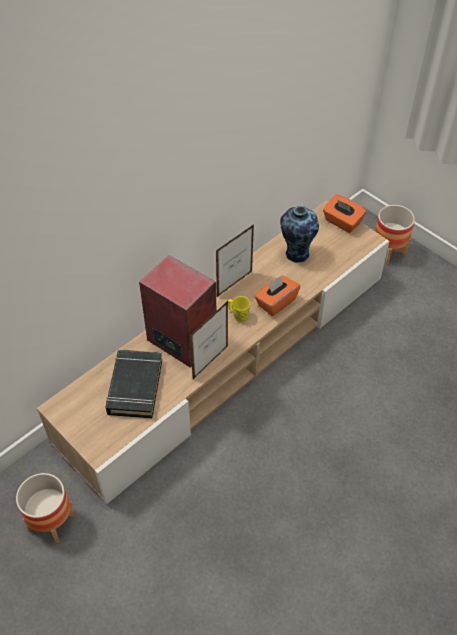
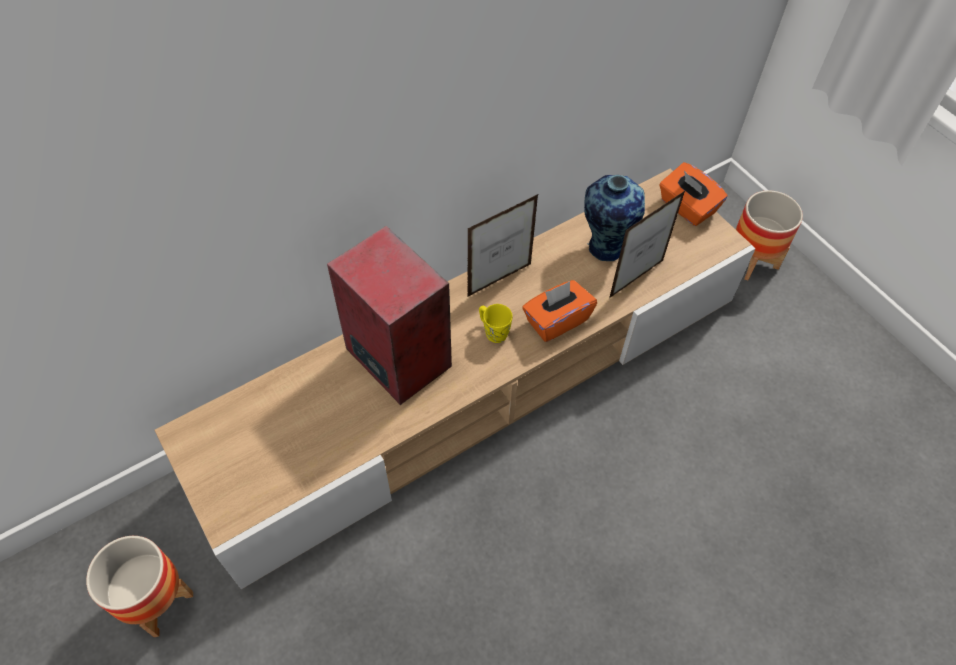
camera: 10 degrees right, 5 degrees up
(134, 386) = (308, 421): black book -> none
(210, 362) = (433, 401): picture frame -> picture frame (636, 279)

